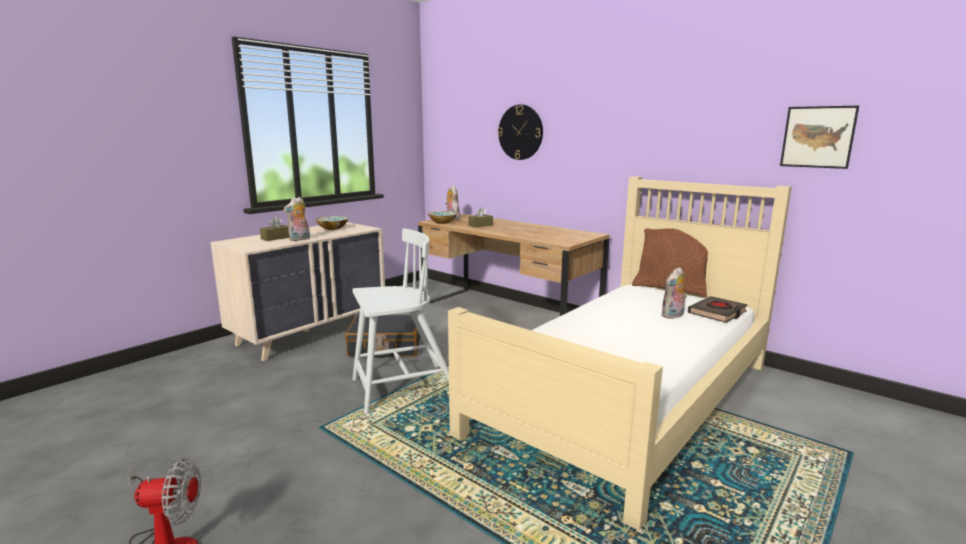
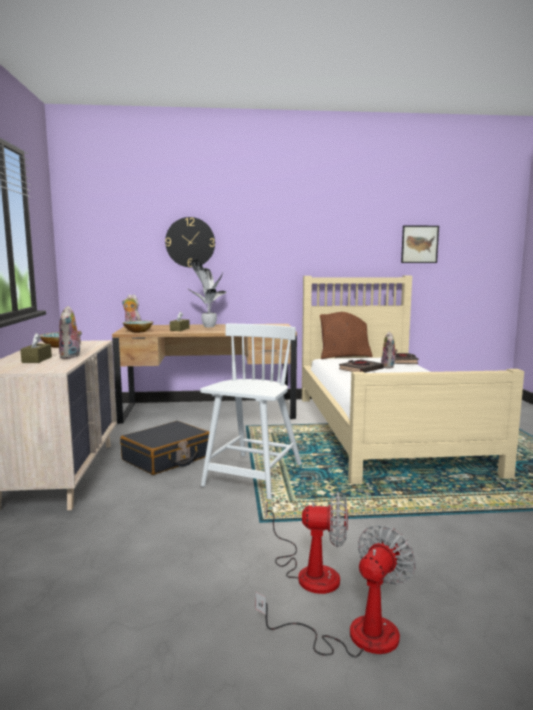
camera: 45 degrees left, 5 degrees down
(255, 484) = (309, 572): none -> fan
(516, 226) = (208, 326): none -> potted plant
(625, 310) = (360, 369): none -> black book

